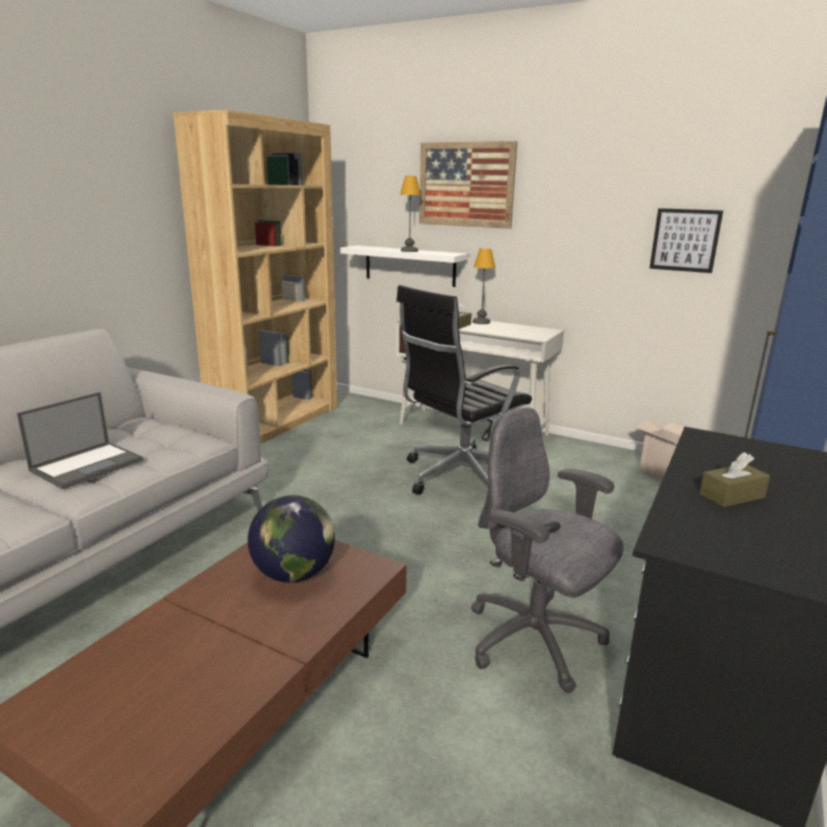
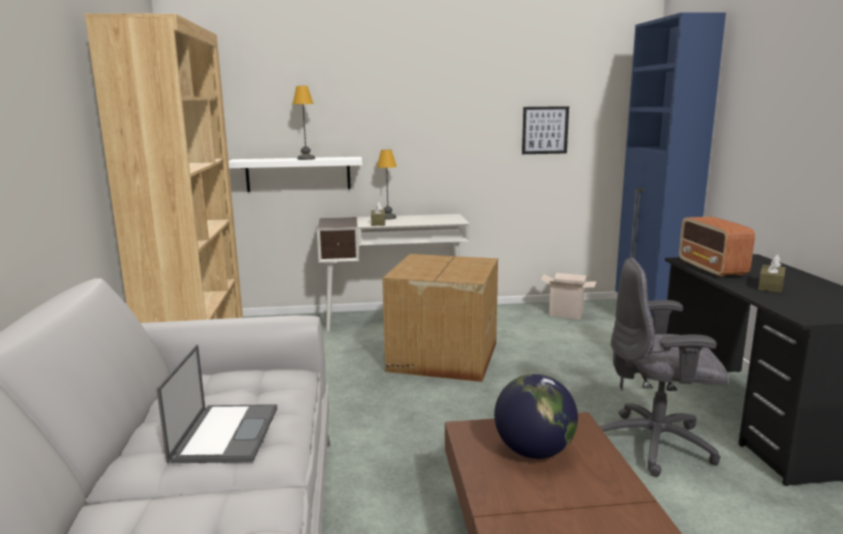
camera: 35 degrees left, 5 degrees down
(459, 477) = (441, 357): black office chair -> cardboard box
(466, 184) = (353, 93): picture -> none
(709, 454) = (712, 269): none -> radio

